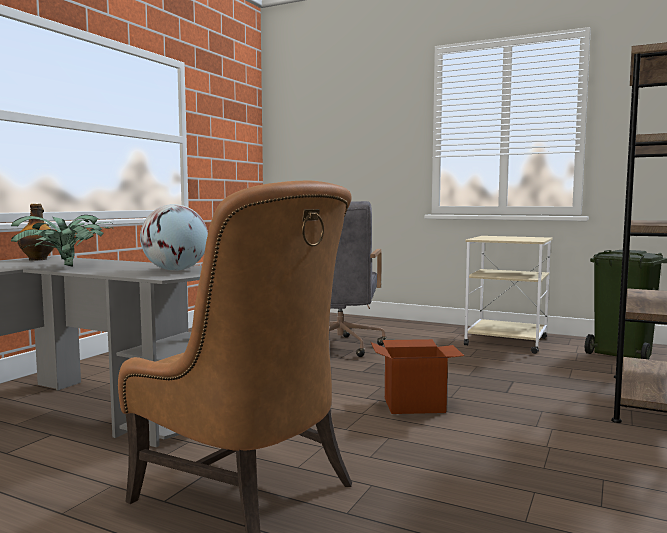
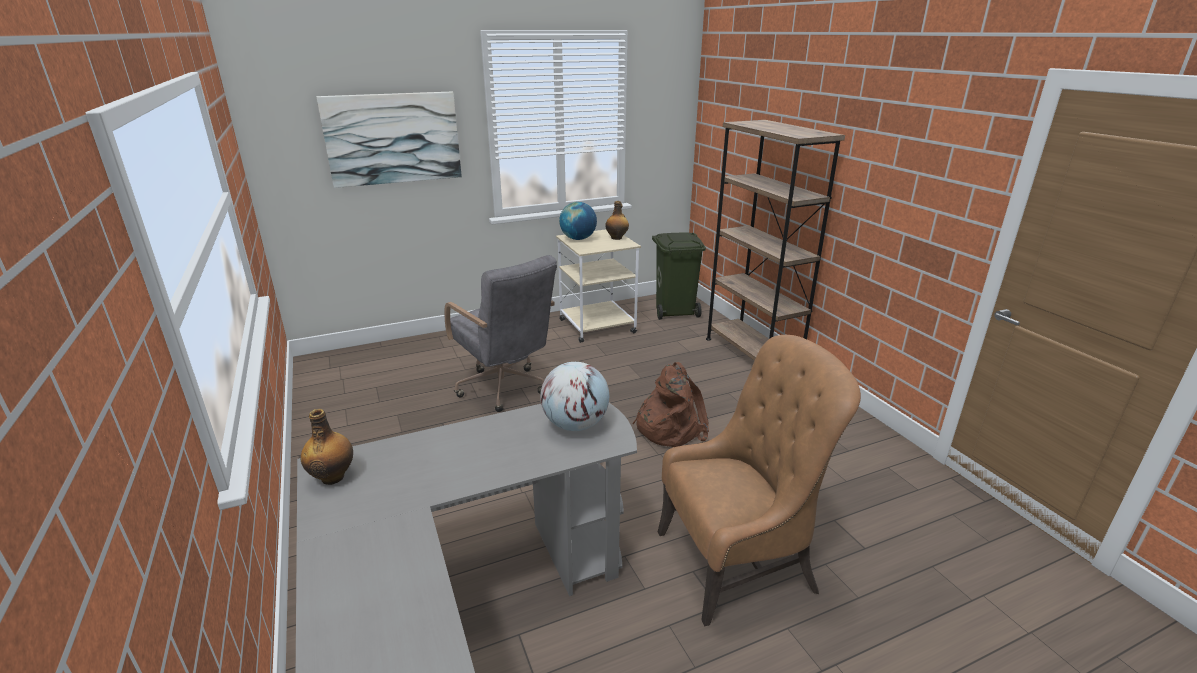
camera: 50 degrees left, 20 degrees up
(65, 267) = (451, 475): potted plant -> none
(356, 138) = (393, 138): none -> picture
(414, 405) = (669, 427): cardboard box -> brown backpack
(494, 237) = (578, 239): none -> globe
(534, 239) = (617, 238): none -> bottle

